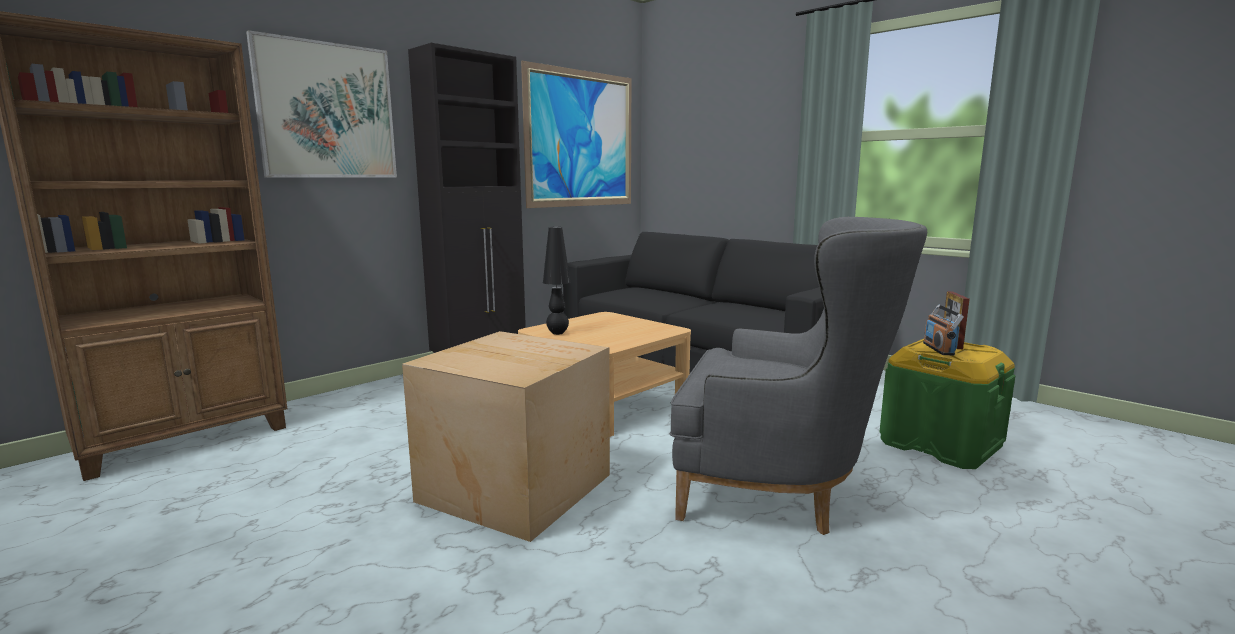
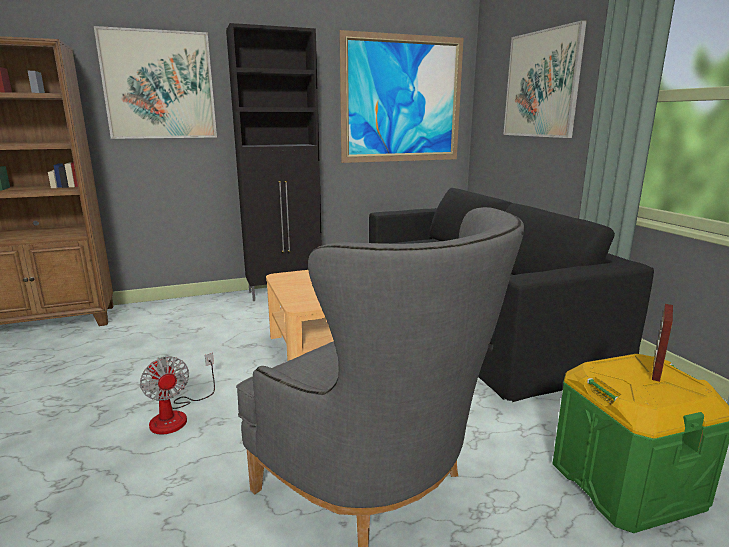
camera: 25 degrees right, 5 degrees up
(515, 486) = (177, 415): cardboard box -> fan
(558, 333) = (290, 282): black table lamp -> none
(730, 126) = (542, 84): none -> picture
(939, 349) = (626, 375): radio -> none

